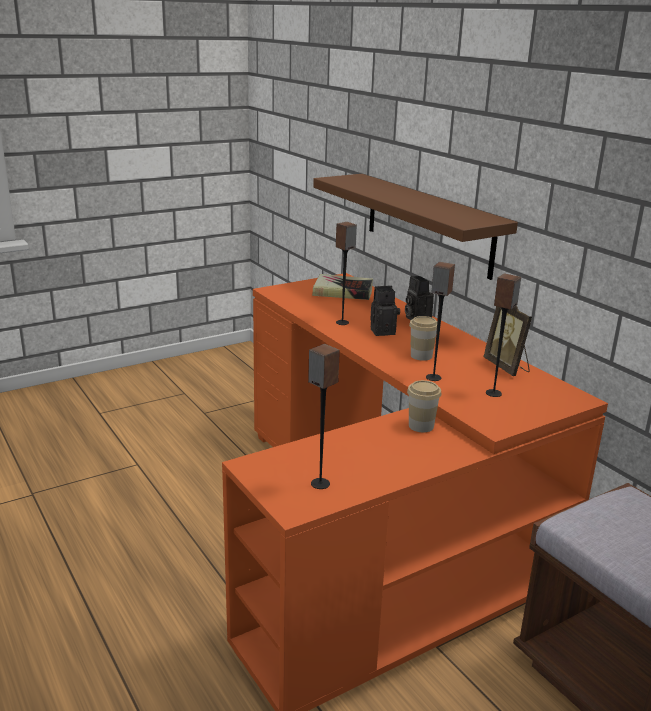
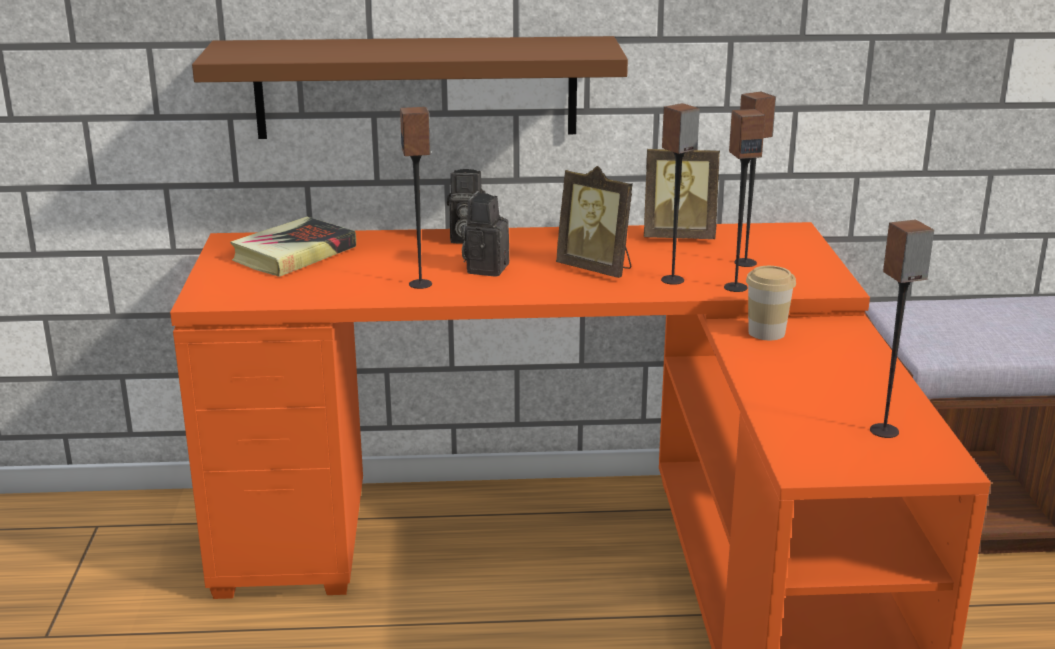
camera: 60 degrees left, 0 degrees up
(421, 356) = (597, 269): cup -> picture frame
(448, 396) = (735, 287): none -> speaker

